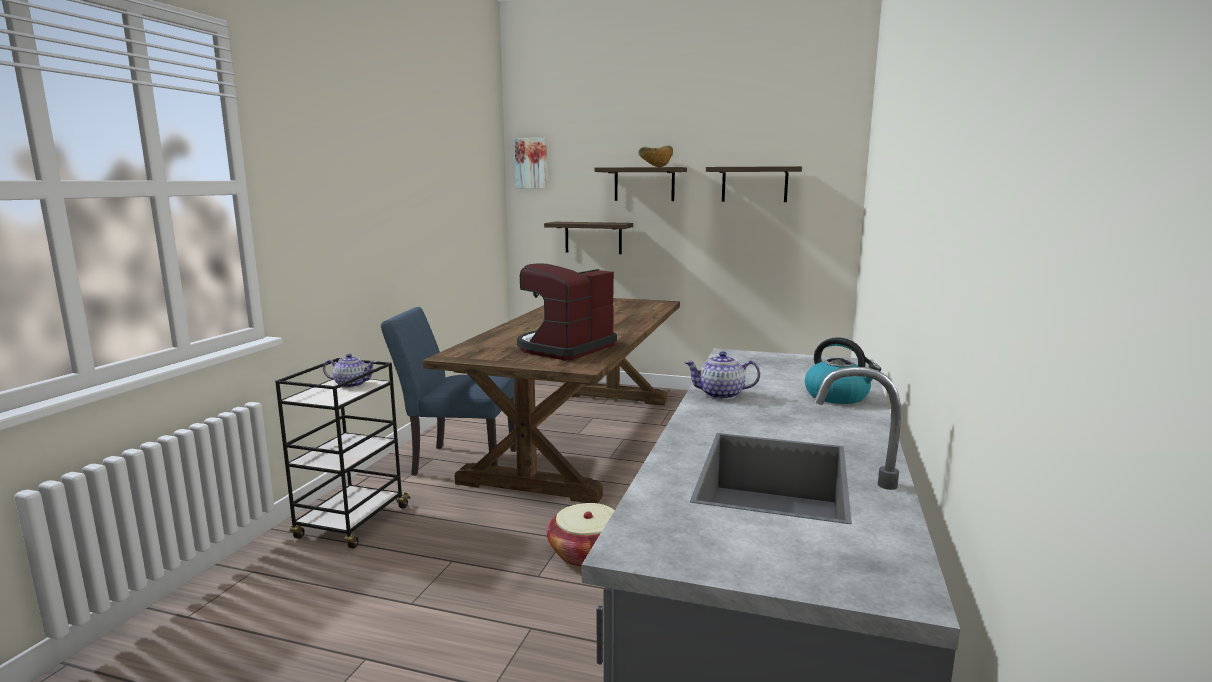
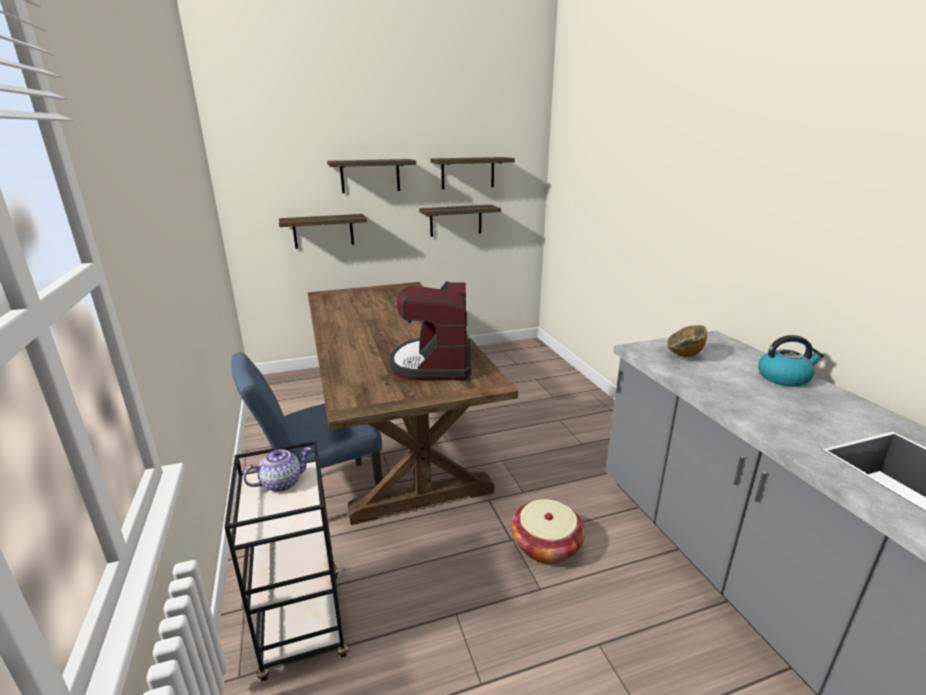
camera: 35 degrees left, 10 degrees up
(531, 163) = (243, 157): picture -> none
(656, 167) = (386, 159): bowl -> bowl (682, 357)
(721, 395) = (733, 401): teapot -> none
(736, 238) = (455, 220): none -> shelf

